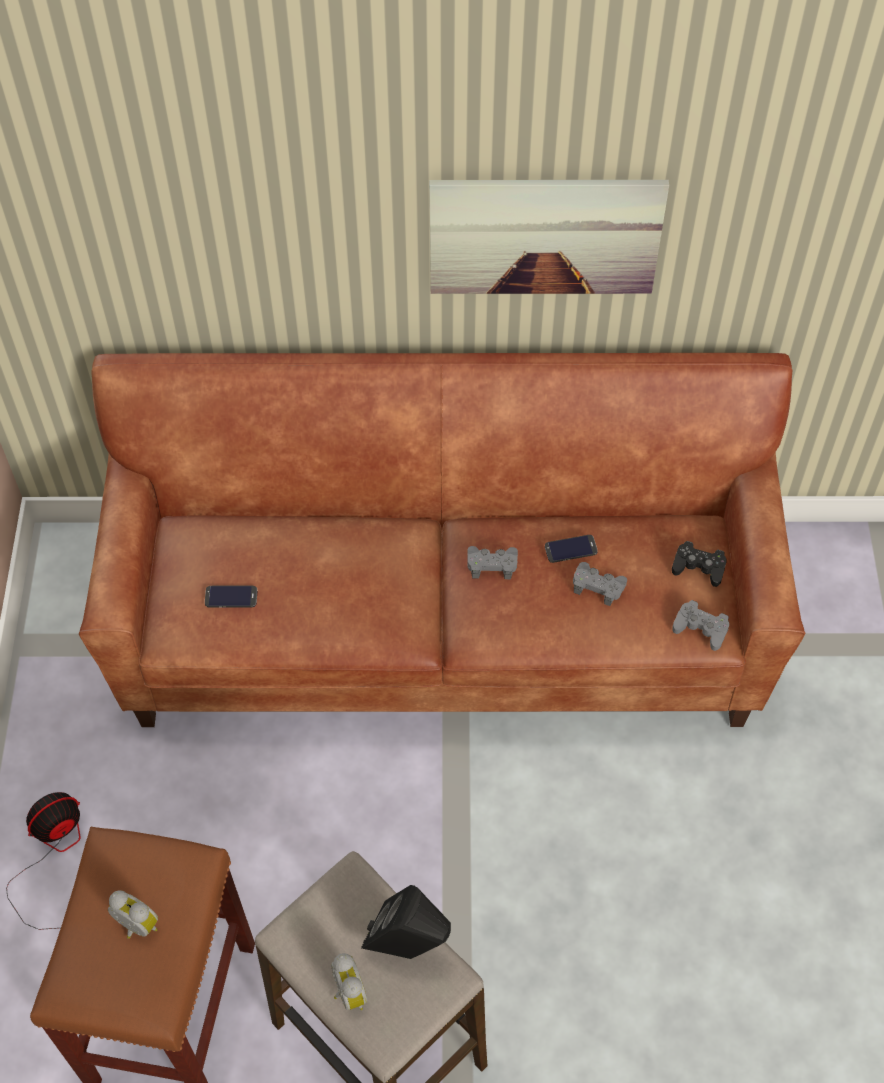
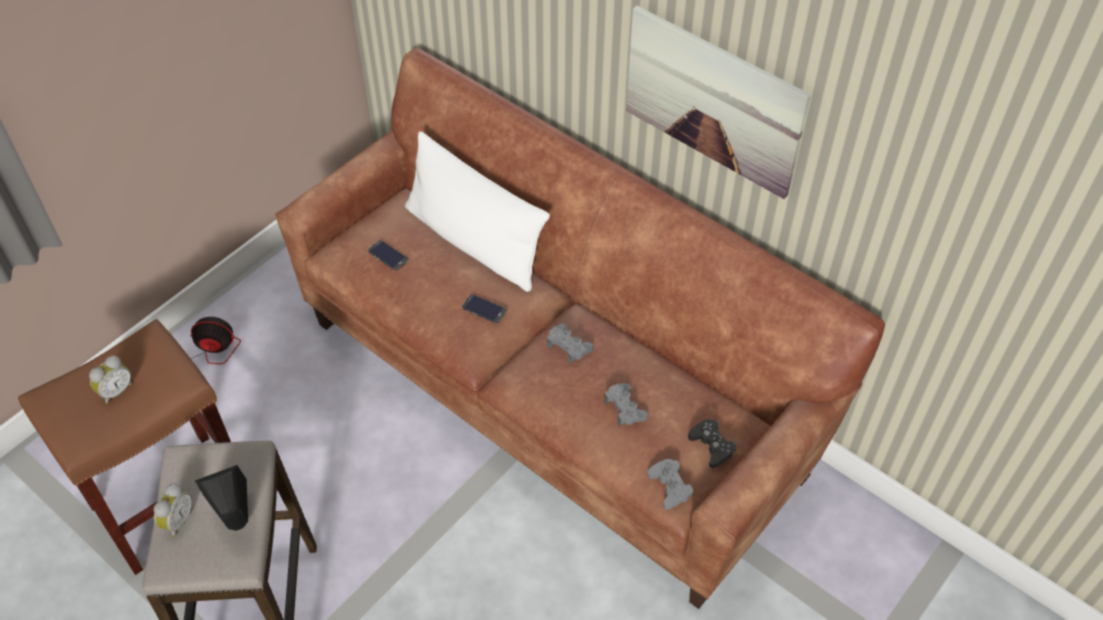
camera: 40 degrees right, 5 degrees down
(136, 927) = (115, 391): alarm clock -> alarm clock turned 60 degrees clockwise
(297, 525) = (474, 242): none -> white pillow
(571, 549) = (632, 372): phone -> phone (484, 309)

